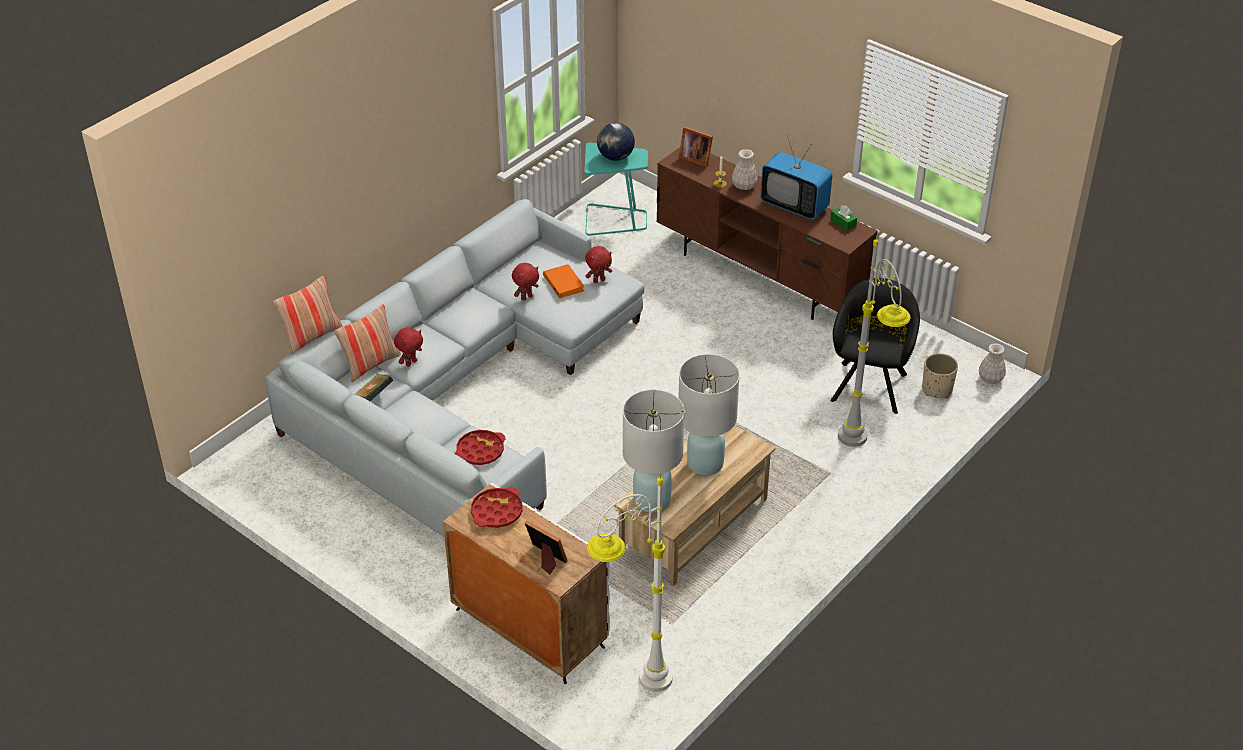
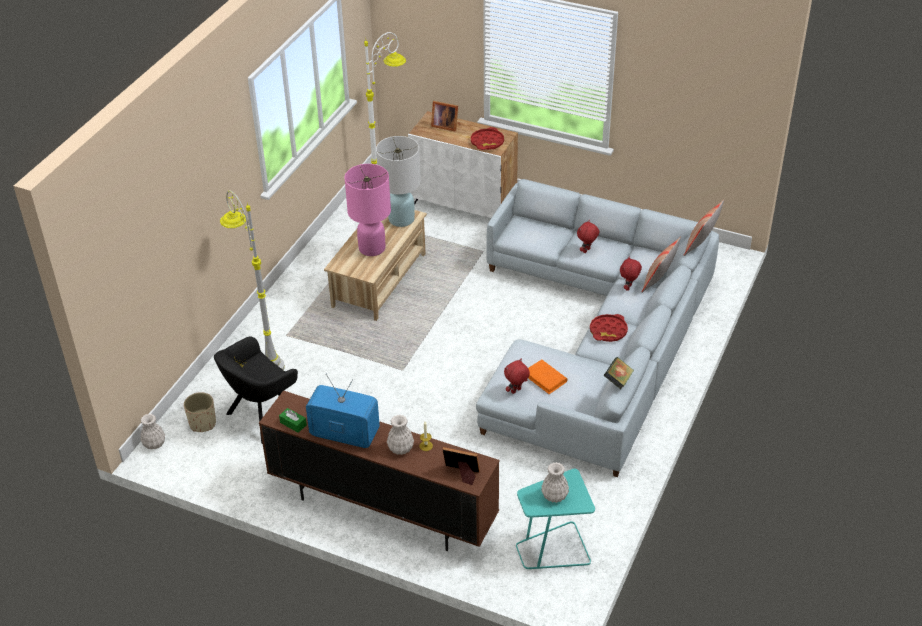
camera: 165 degrees right, 0 degrees up
(374, 397) = (637, 257): book -> book (618, 380)
(480, 451) = (537, 237): red tray -> red tray (608, 331)
(526, 297) = (571, 362): red plush toy -> red plush toy (587, 251)
(615, 157) = (555, 495): globe -> white vase
(704, 463) = (372, 248): white table lamp -> pink table lamp
(870, 384) = (261, 416): black armchair -> black armchair turned 45 degrees clockwise

